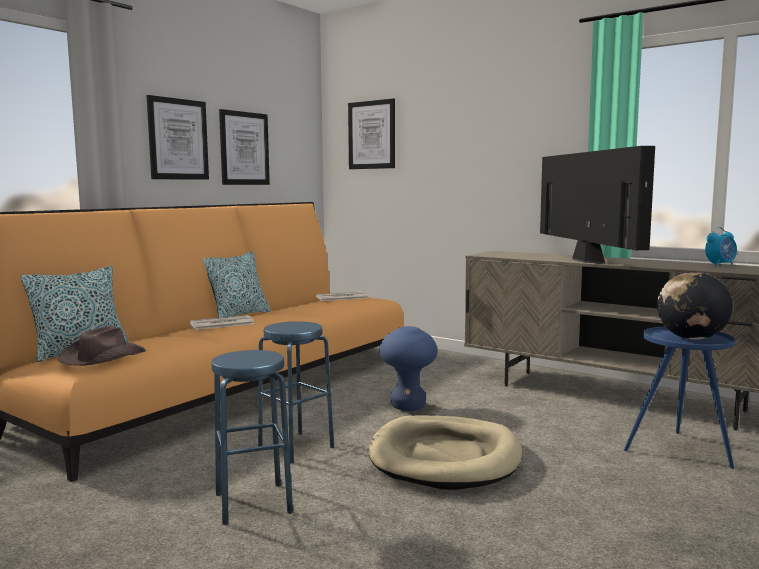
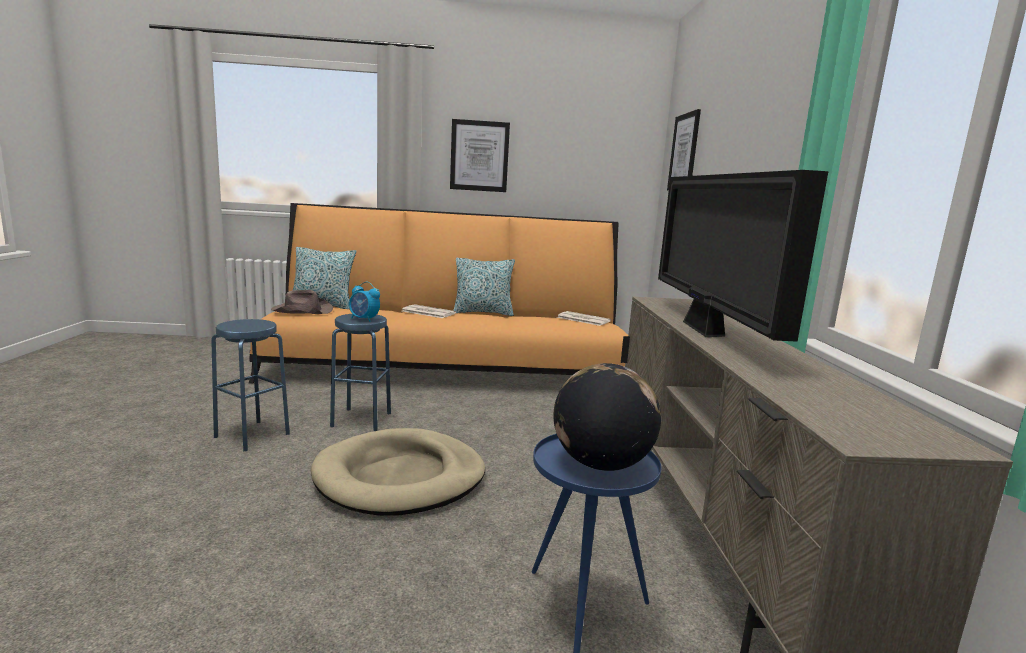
camera: 50 degrees right, 5 degrees up
(244, 148) = (552, 165): picture -> none
(408, 406) = (502, 433): blue stool -> none
(586, 260) = (704, 330): television -> television turned 135 degrees clockwise
(720, 264) = (853, 388): alarm clock -> alarm clock (364, 319)

